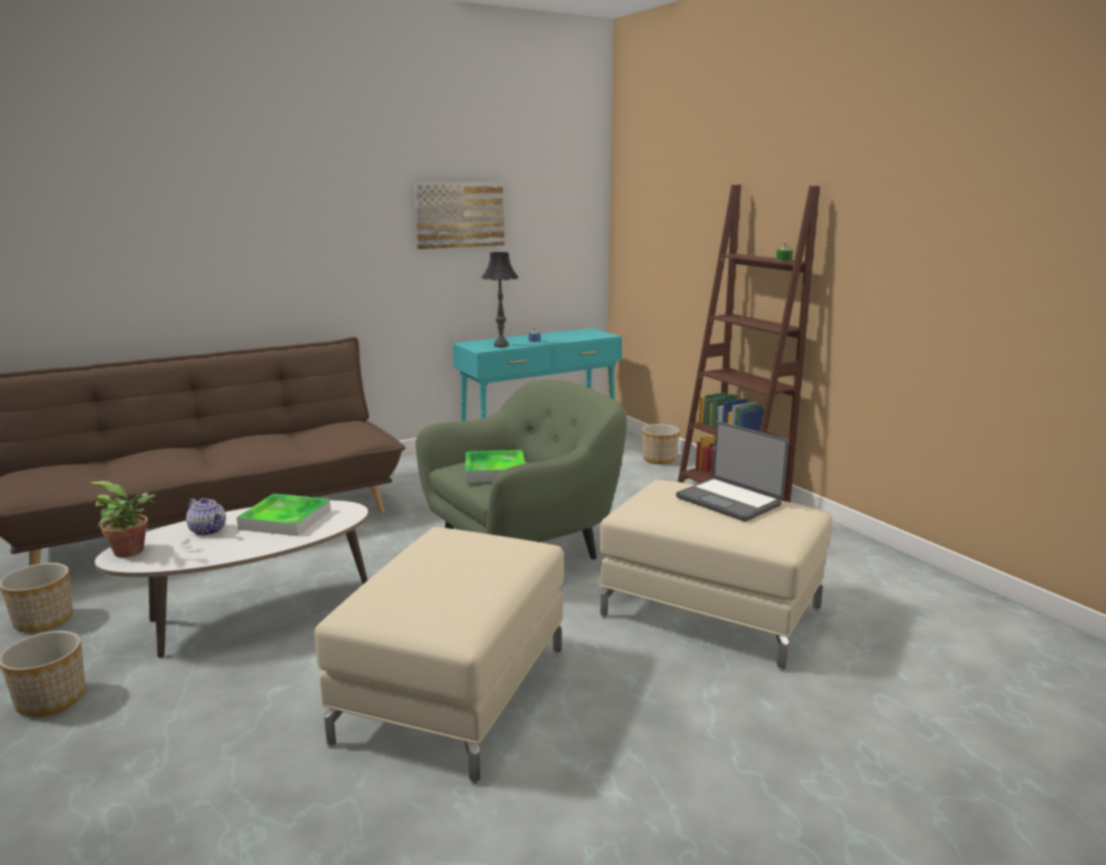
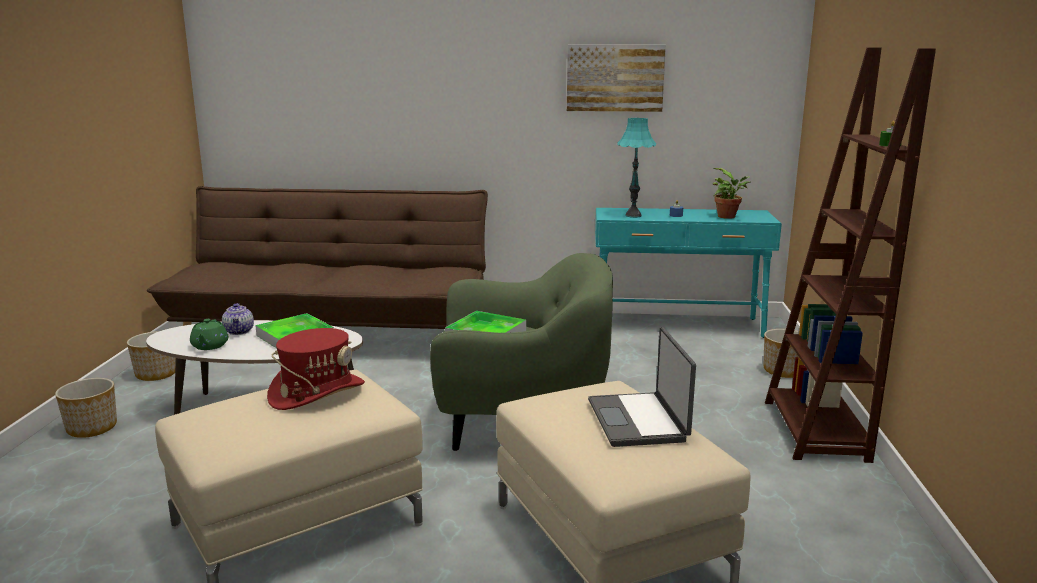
camera: 35 degrees right, 0 degrees up
(133, 551) = (178, 334): potted plant -> potted plant (729, 217)
(201, 552) = (209, 346): none -> green teapot
(451, 552) = (317, 392): none -> red hat
(501, 345) = (633, 215): black table lamp -> turquoise table lamp

